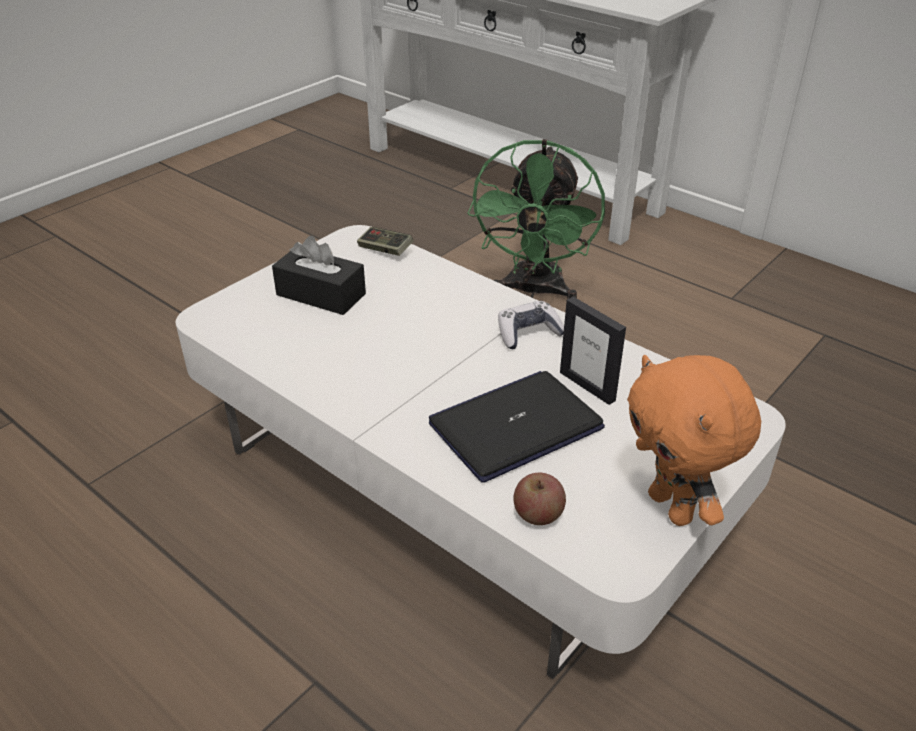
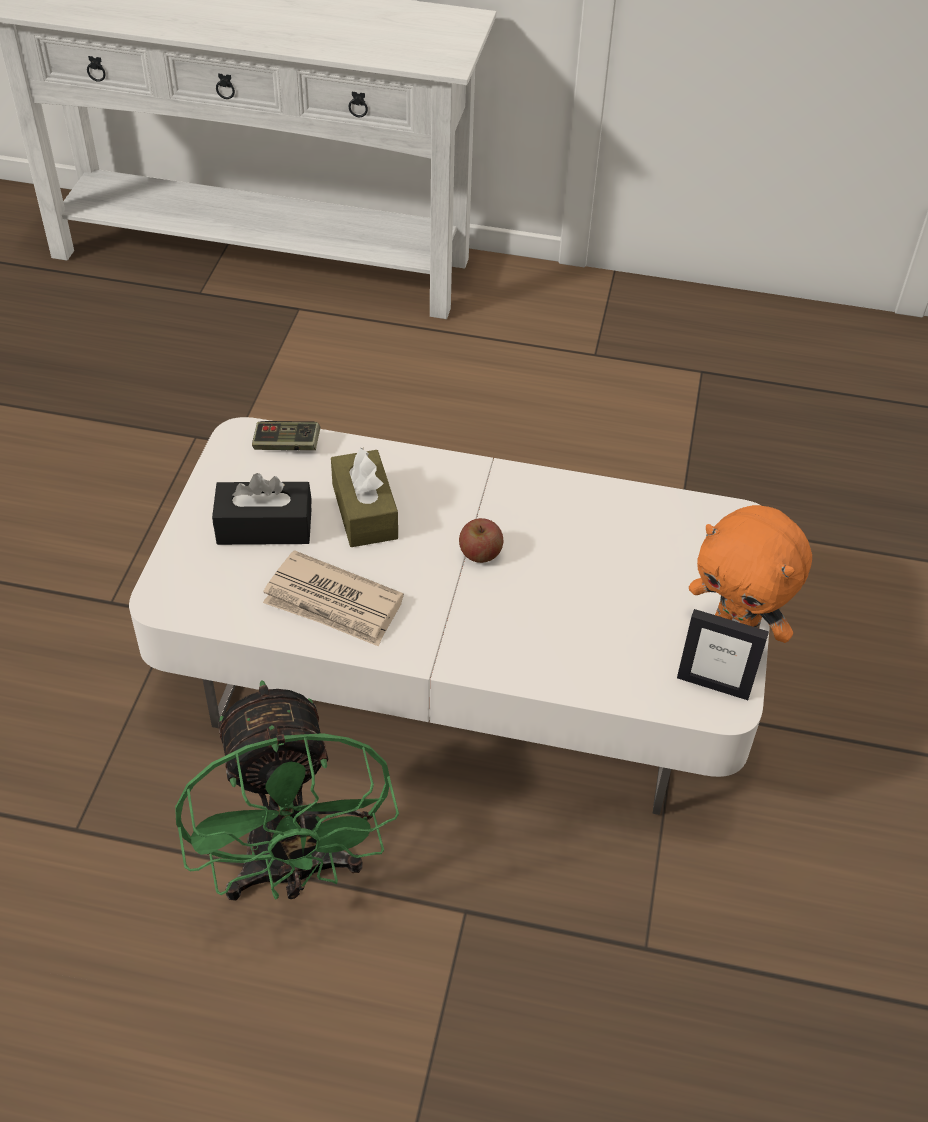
camera: 30 degrees left, 10 degrees up
(325, 360) = (333, 603): none -> newspaper
(405, 307) = (364, 511): none -> brown tissue box
(515, 426) = (561, 607): laptop -> none
(528, 333) = (504, 500): game controller -> none
(534, 291) = (392, 412): green fan -> green fan (293, 872)
(538, 514) = (636, 684): apple -> apple (480, 553)
(587, 386) = (595, 540): picture frame -> picture frame (713, 684)

